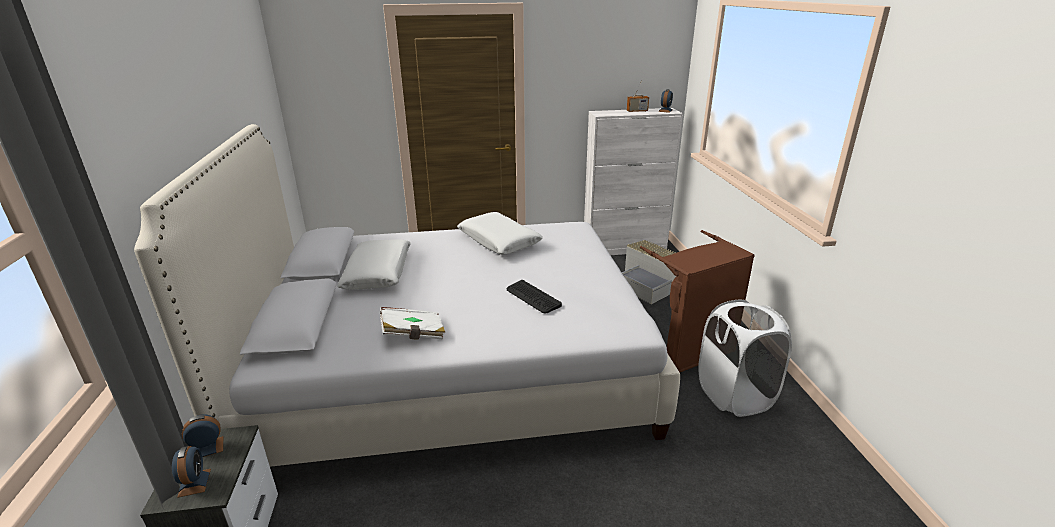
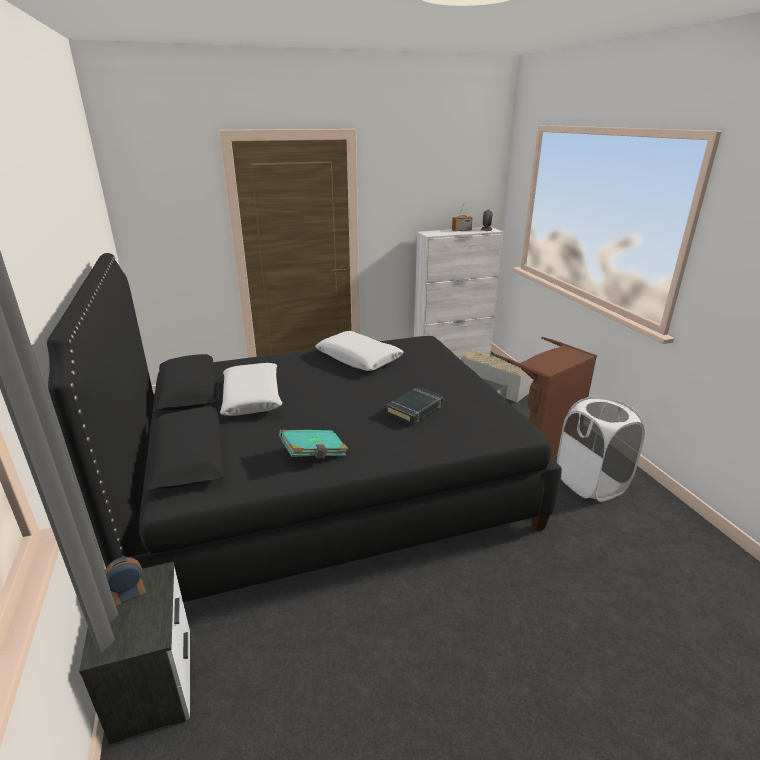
camera: 10 degrees left, 0 degrees up
(194, 482) = (128, 629): alarm clock -> none
(413, 334) = (314, 454): white book -> turquoise book
(452, 369) = (327, 486): white bed -> black bed
(532, 297) = (415, 409): keyboard -> black book

